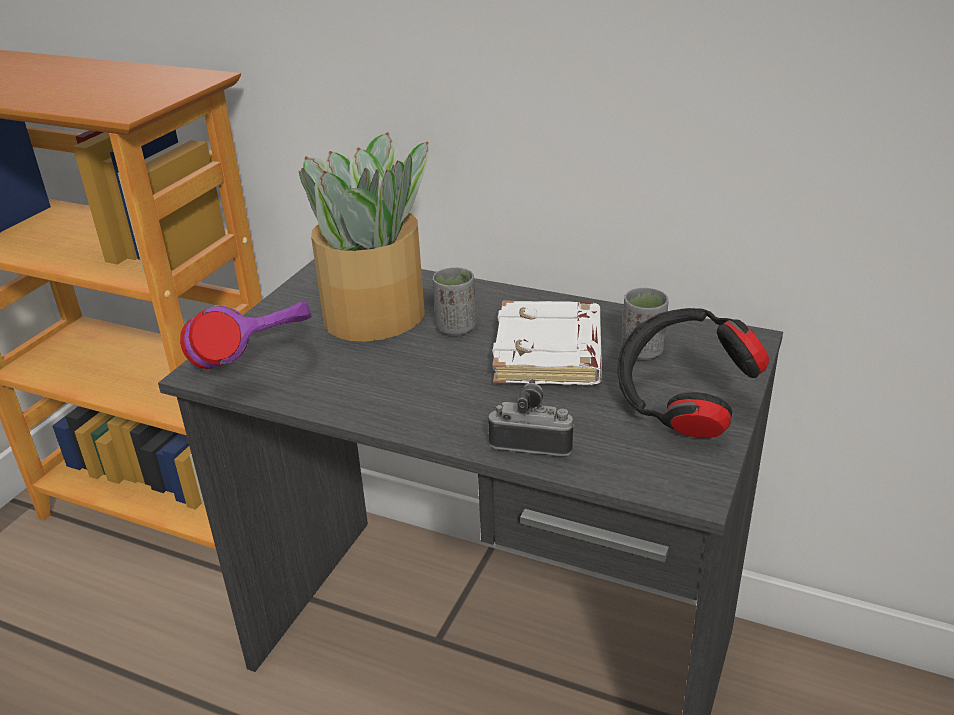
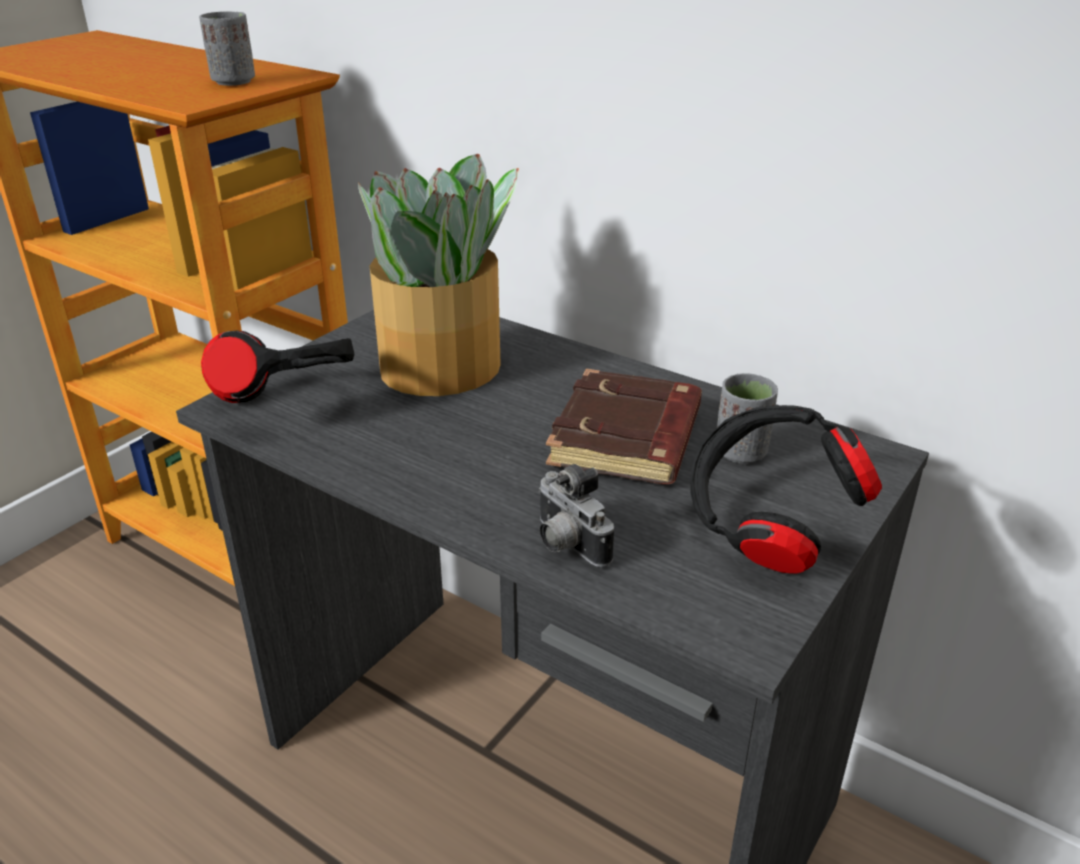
camera: 10 degrees right, 0 degrees up
(256, 366) = (287, 407): purple headphones -> black headphones
(456, 328) = (528, 394): grey cup -> grey cup (233, 82)
(532, 443) = (566, 545): camera -> camera turned 150 degrees counterclockwise
(550, 353) = (628, 439): white book -> brown book

